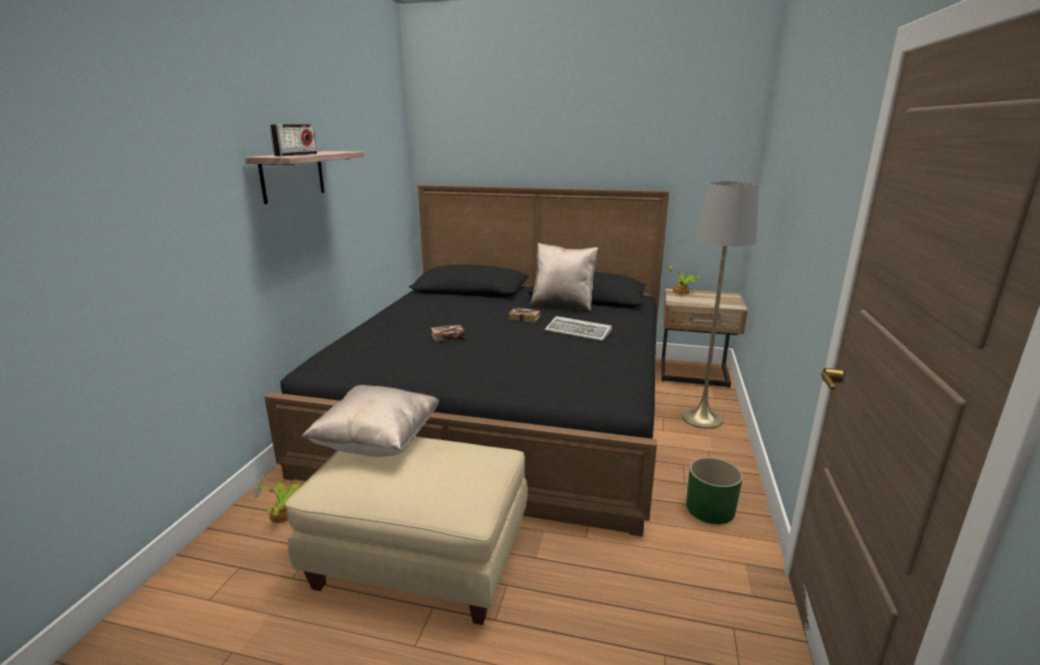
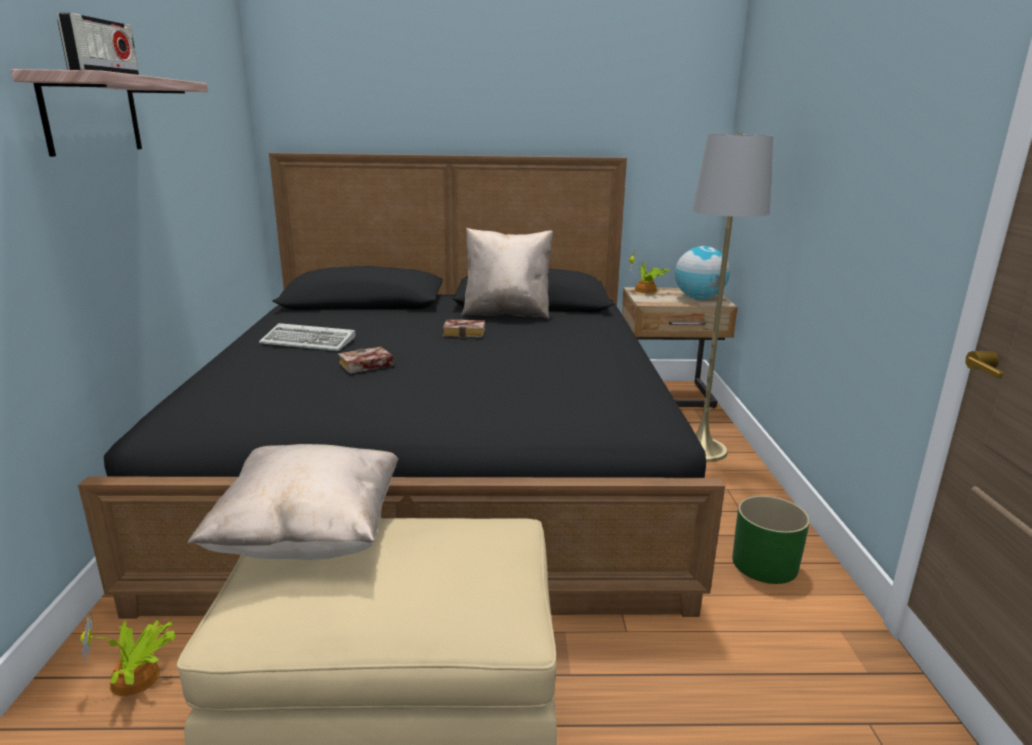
camera: 15 degrees left, 0 degrees up
(579, 331) = (550, 345): keyboard -> keyboard (310, 342)
(720, 301) = (699, 298): none -> globe

